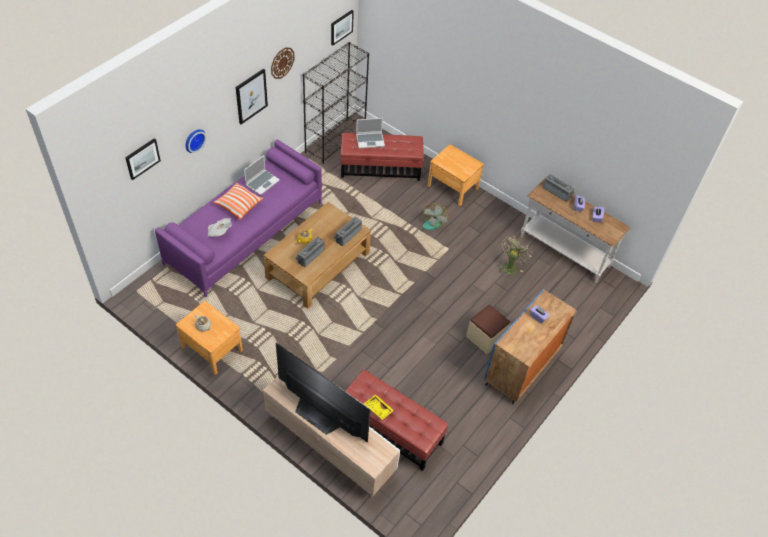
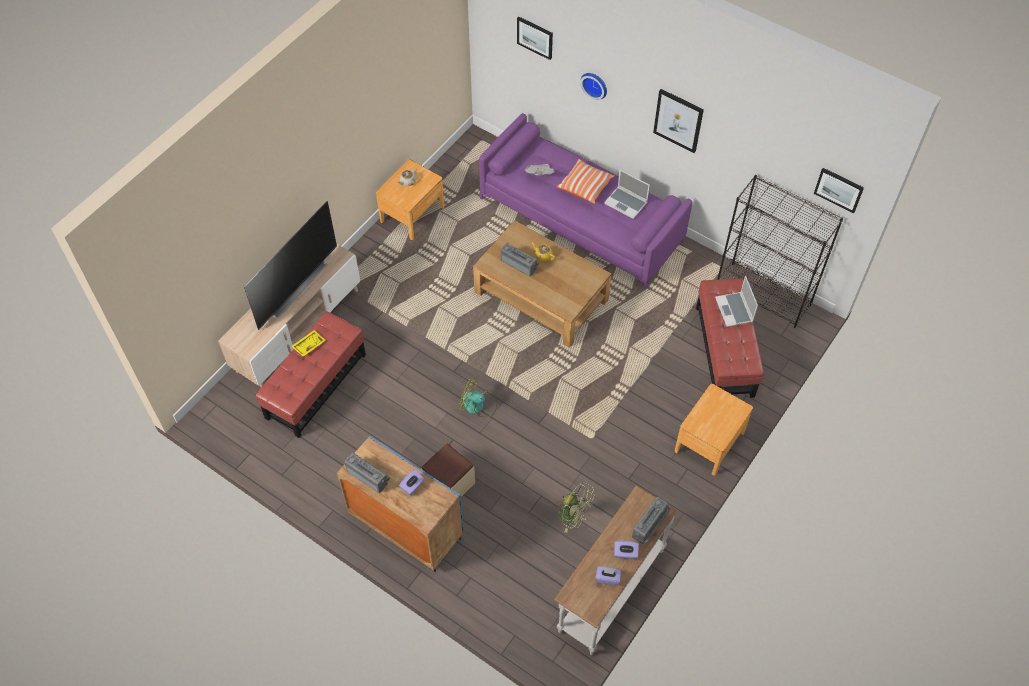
camera: 90 degrees right, 5 degrees up
(282, 62) = (732, 132): wall clock -> none
(347, 235) = (558, 298): radio -> radio (369, 475)
(433, 221) = (637, 419): fan -> fan (478, 405)

